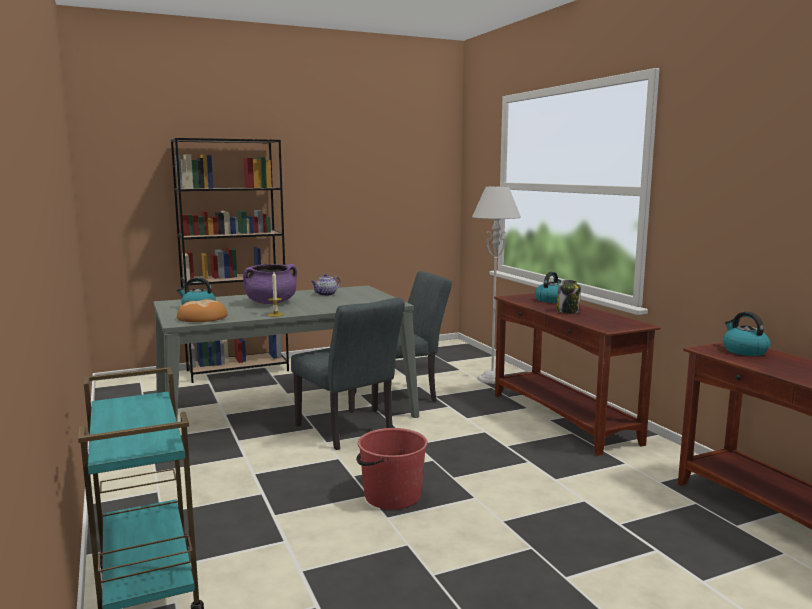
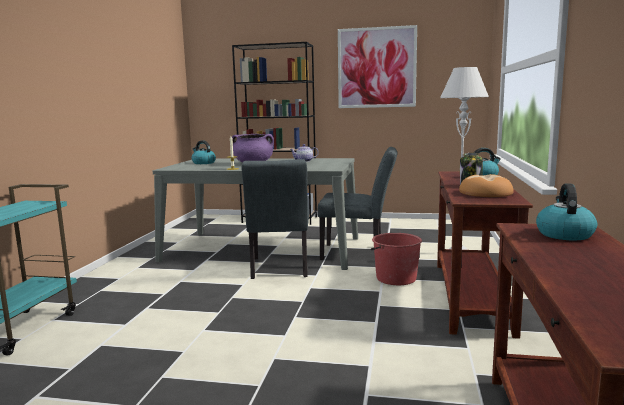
camera: 35 degrees right, 0 degrees up
(203, 318) = (188, 167): bread -> bread (486, 193)
(347, 172) = (376, 68): none -> picture
(391, 496) = (231, 317): red bucket -> red bucket (395, 278)

